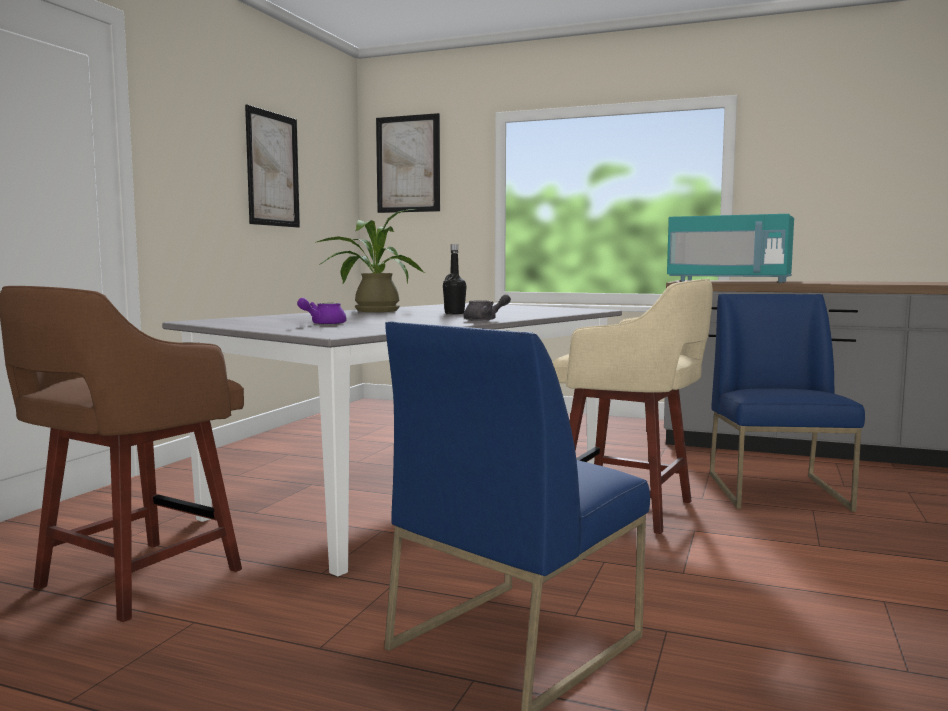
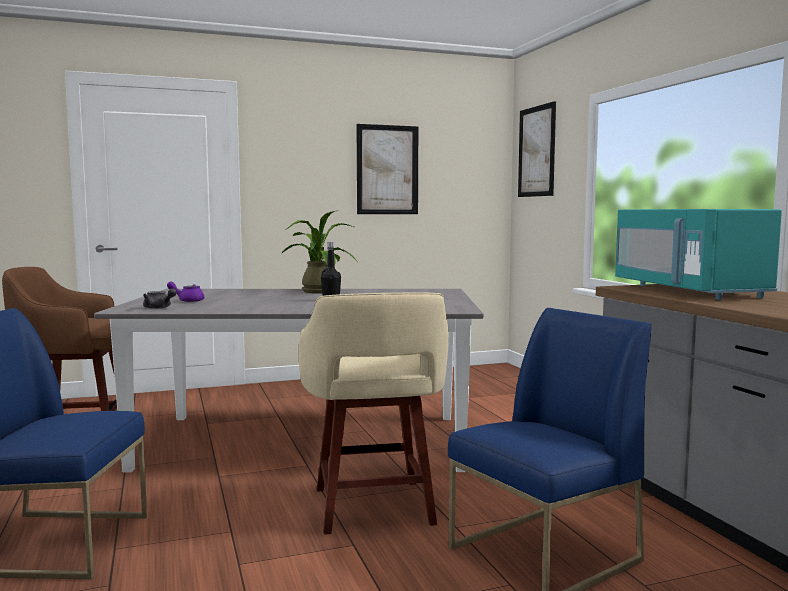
camera: 50 degrees right, 0 degrees up
(485, 320) = (278, 310): grey teapot -> grey teapot (159, 308)

